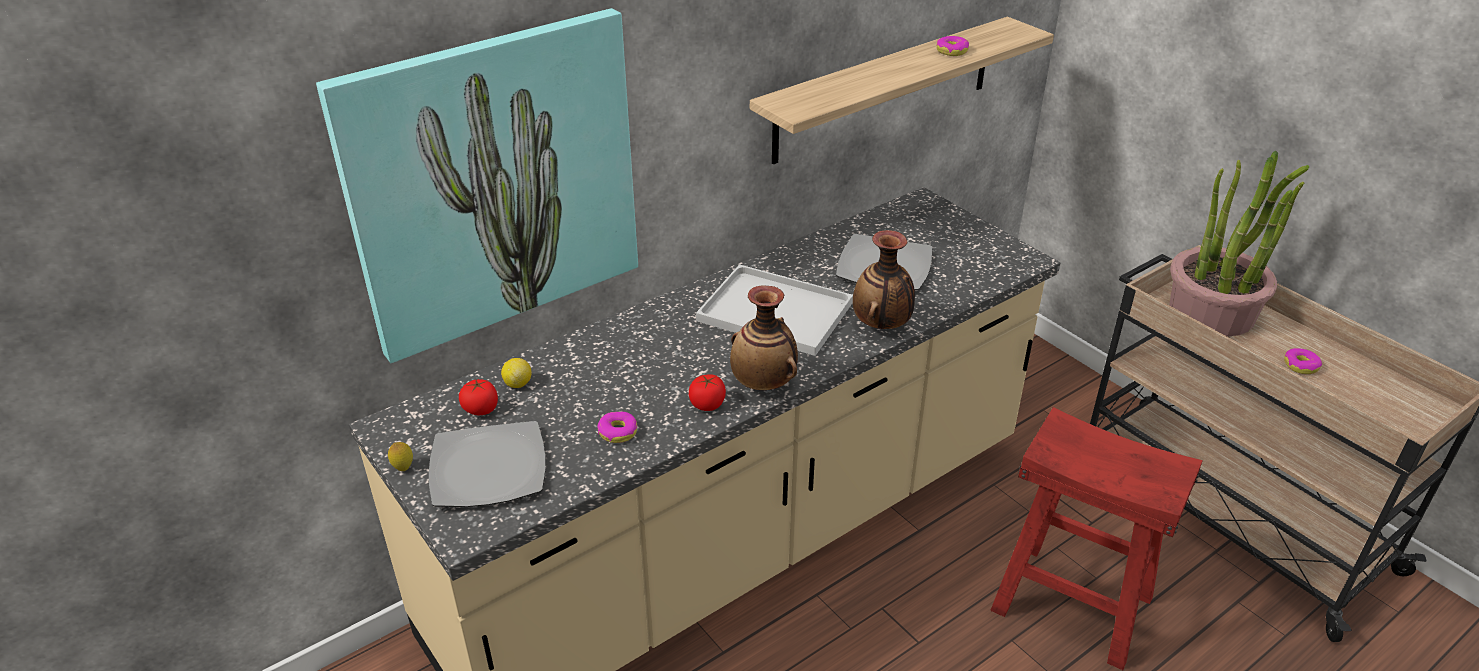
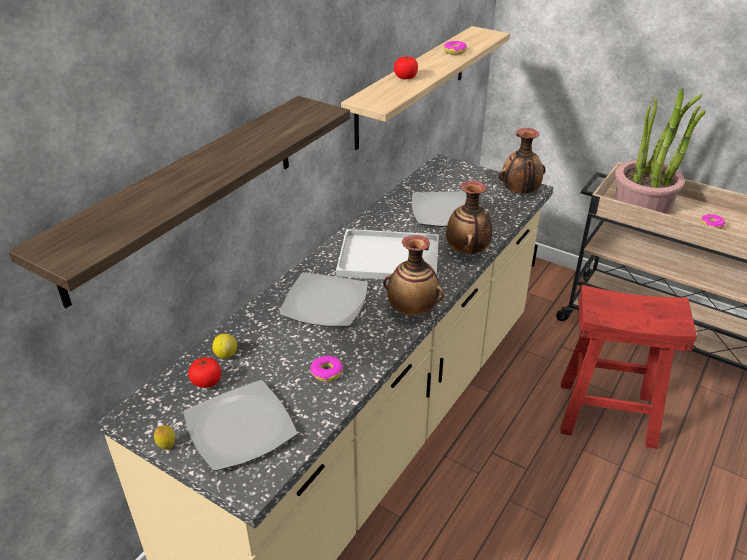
camera: 20 degrees left, 0 degrees up
(494, 183) = (185, 194): picture -> shelf
(665, 350) = (326, 303): none -> plate
(707, 404) = (381, 335): tomato -> tomato (405, 77)
(1005, 262) = (519, 193): none -> vase

